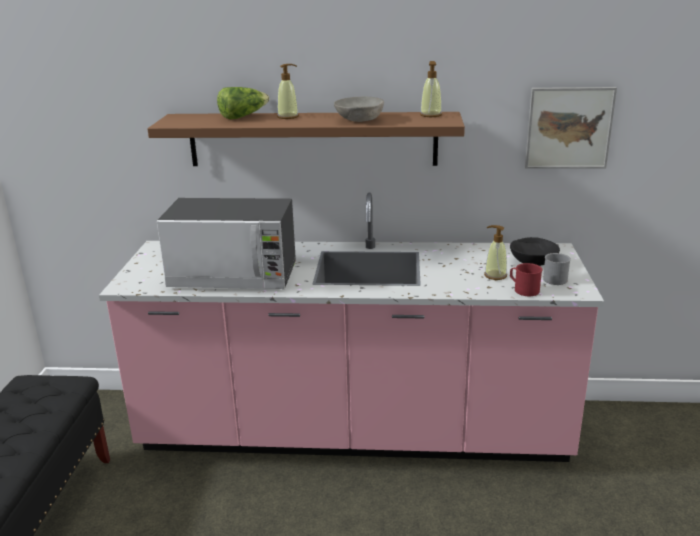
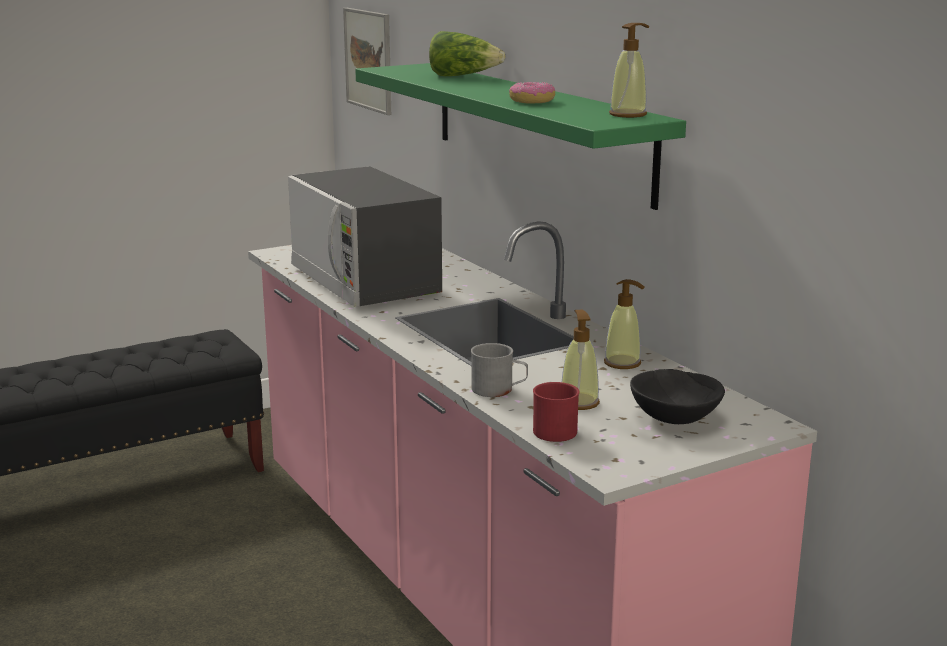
camera: 55 degrees right, 5 degrees down
(288, 117) = (494, 85): soap dispenser -> soap dispenser (622, 363)
(312, 139) = (537, 129): brown shelf -> green shelf
(359, 120) = (532, 101): grey bowl -> donut
(557, 278) = (637, 445): grey mug -> grey mug (499, 390)
(569, 128) = (831, 189): picture -> picture (368, 60)

